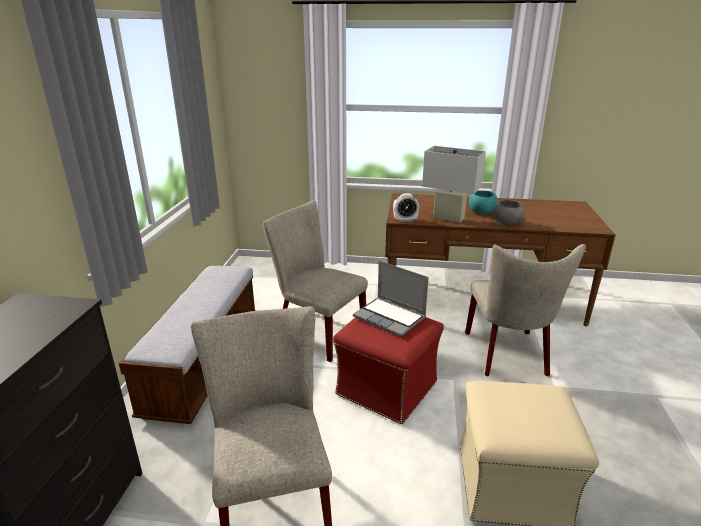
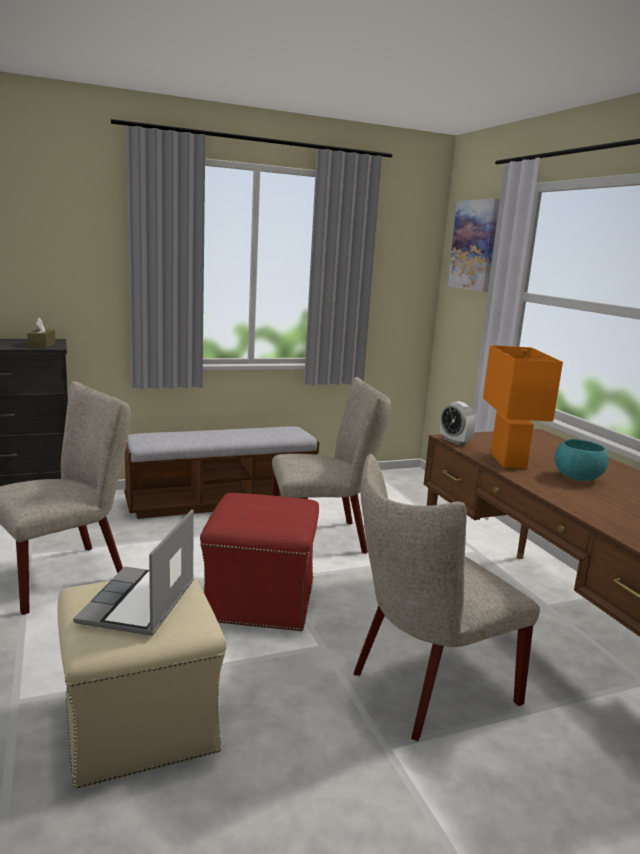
camera: 60 degrees right, 10 degrees down
(51, 312) = (42, 345): none -> brown tissue box
(264, 69) = (474, 245): none -> picture
(316, 332) = (324, 537): beige chair -> beige chair turned 75 degrees clockwise
(390, 317) = (278, 507): laptop -> laptop (139, 604)
(448, 218) = (508, 461): white table lamp -> orange table lamp
(507, 223) = (565, 495): grey bowl -> none

